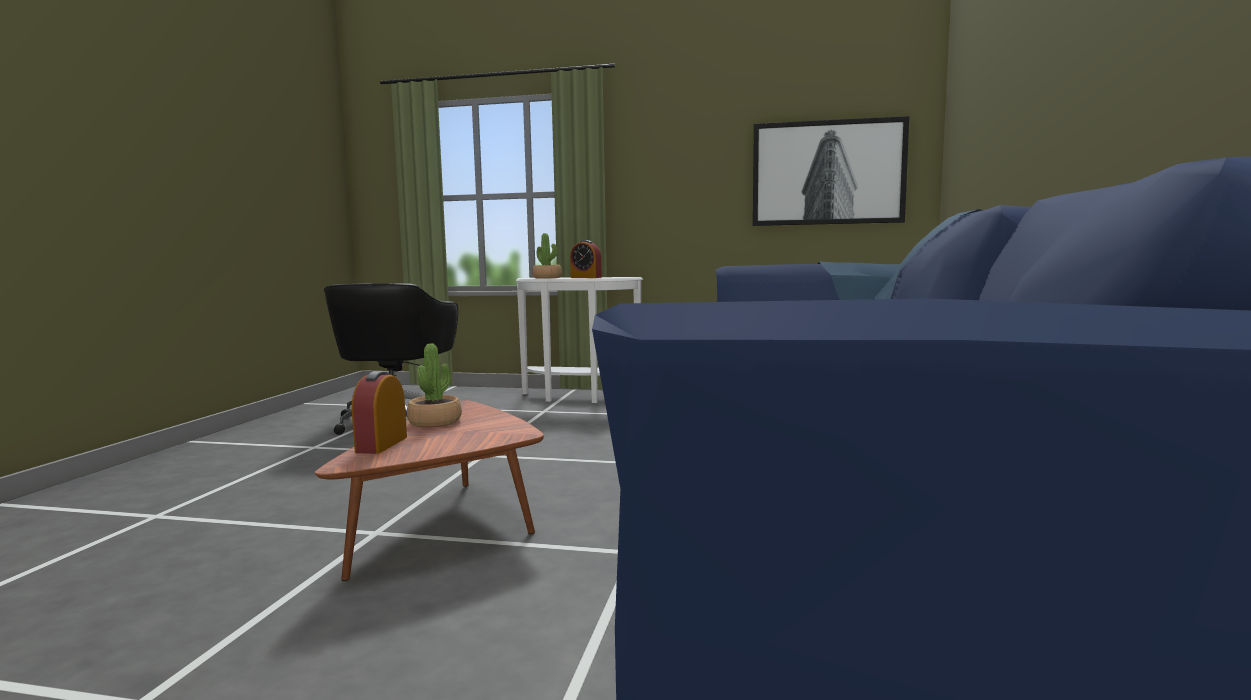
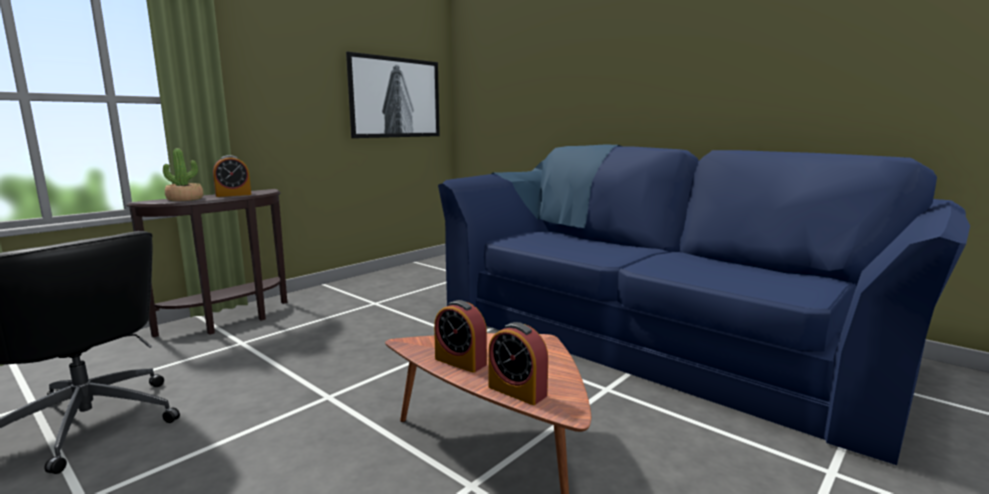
camera: 60 degrees left, 5 degrees up
(435, 422) = (460, 362): potted plant -> alarm clock
(577, 398) = (231, 321): white console table -> brown console table

